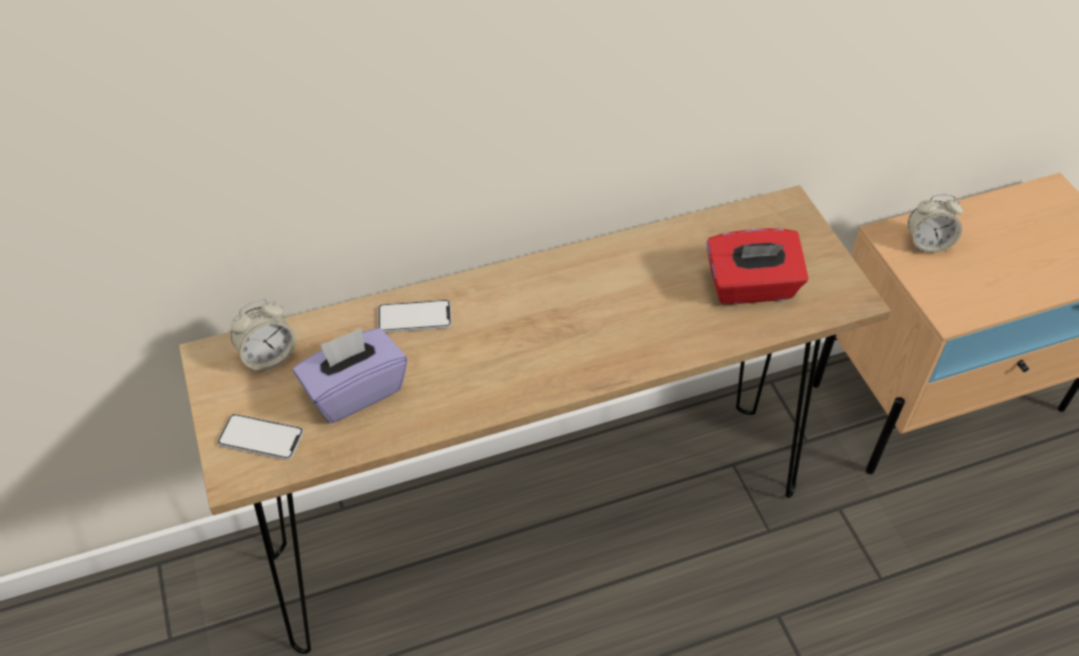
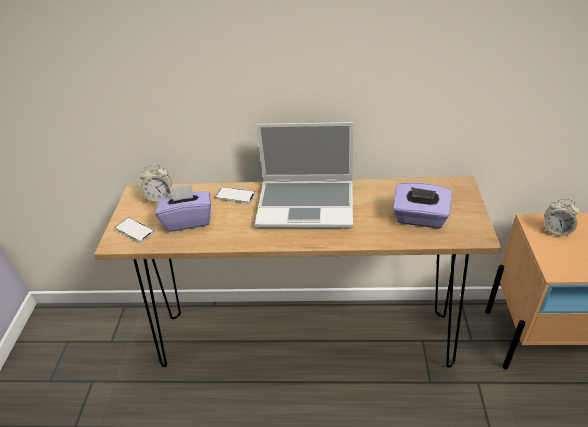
camera: 25 degrees right, 10 degrees down
(555, 305) = (307, 204): none -> laptop
(751, 287) = (420, 218): red tissue box -> purple tissue box

